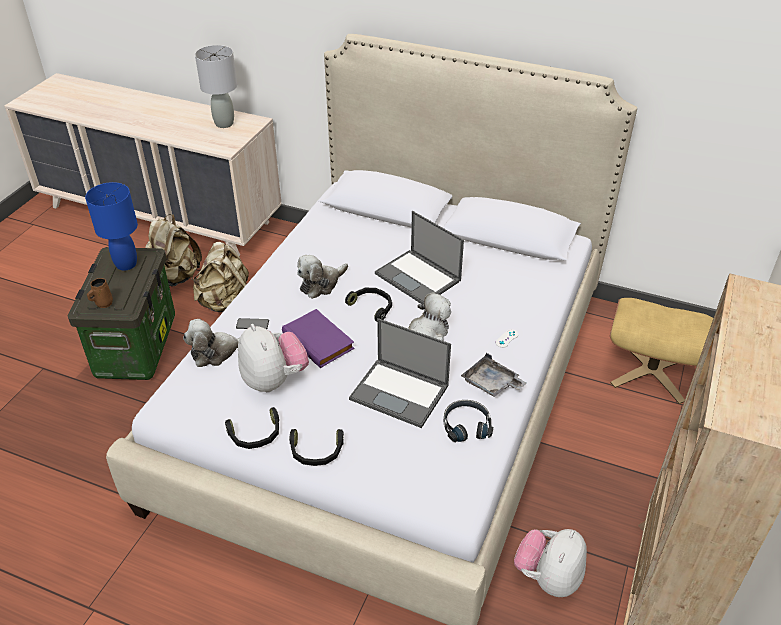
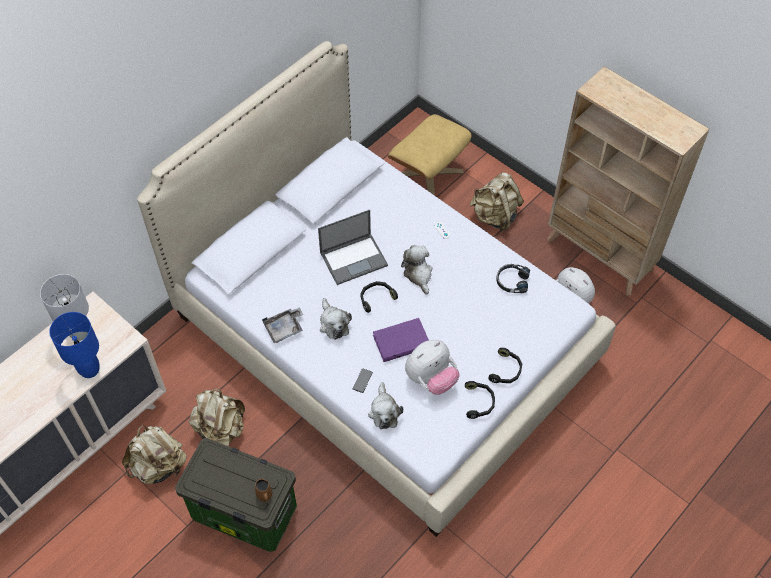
camera: 70 degrees left, 15 degrees up
(126, 264) = (214, 471): blue table lamp -> blue table lamp (89, 370)
(274, 380) = (431, 379): plush toy -> plush toy turned 150 degrees clockwise
(400, 393) = (470, 307): laptop -> none
(491, 384) = (481, 254): grey tray -> grey tray (284, 328)
(636, 454) = (495, 216): none -> beige backpack

